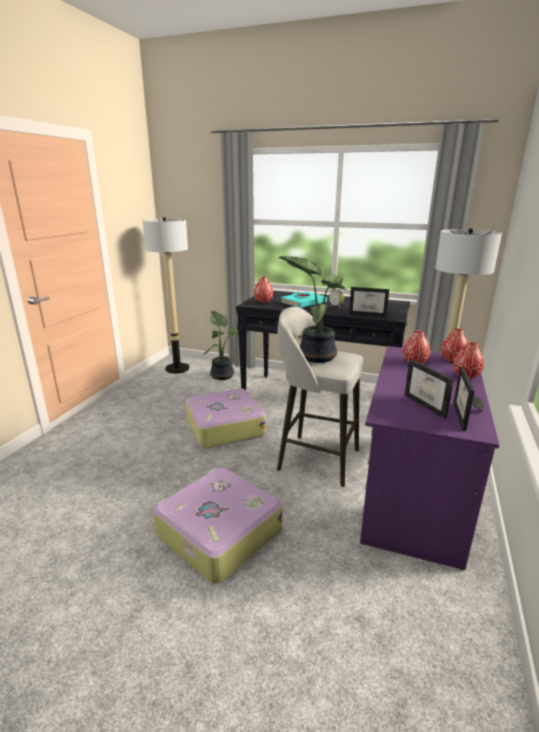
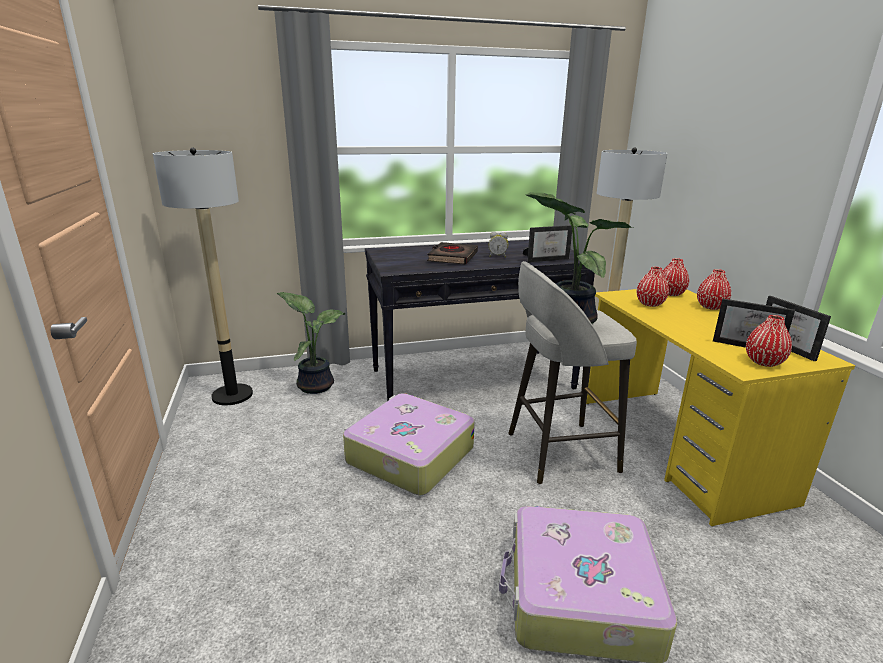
camera: 35 degrees left, 0 degrees up
(263, 301) = (401, 263): red vase -> red vase (763, 362)
(303, 303) = (452, 257): turquoise book -> black book
(413, 490) = (677, 448): purple desk -> yellow desk

